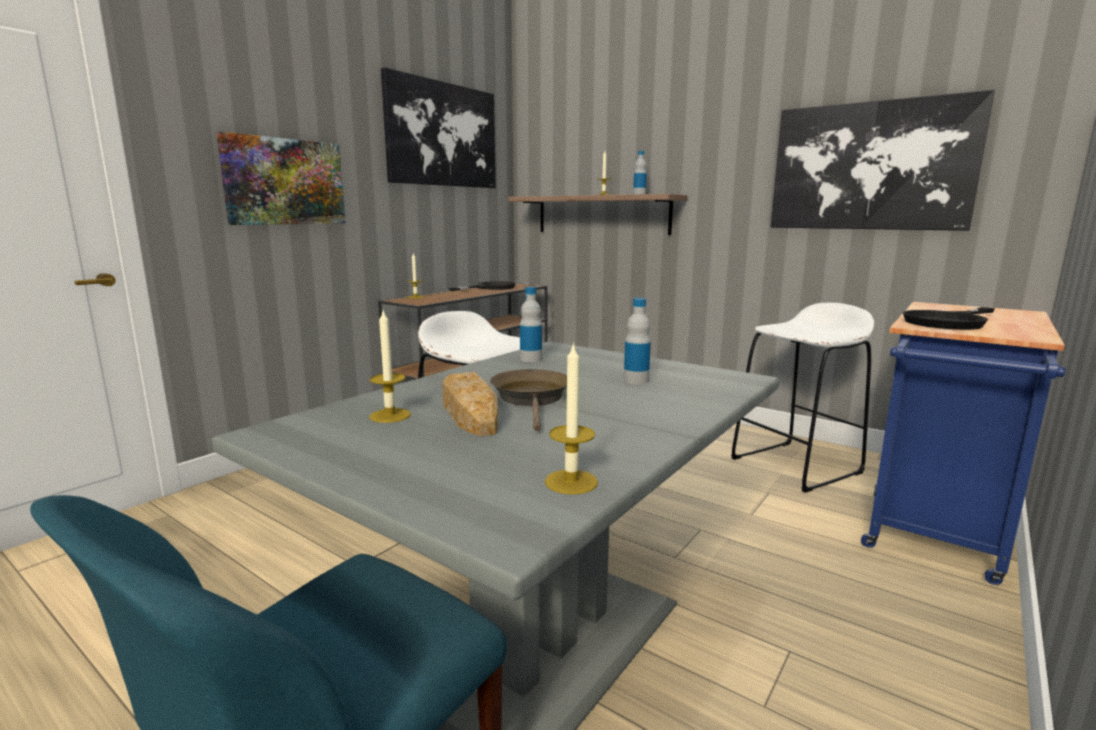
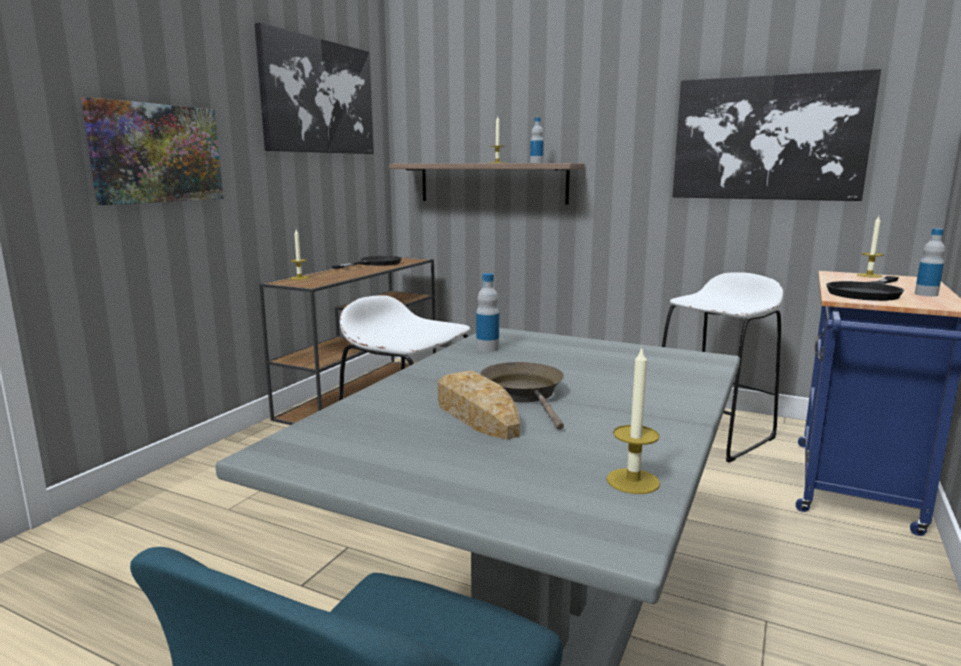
camera: 10 degrees left, 0 degrees up
(390, 415) = (394, 423): candle -> candle (869, 275)
(636, 380) = (610, 367): bottle -> bottle (926, 294)

